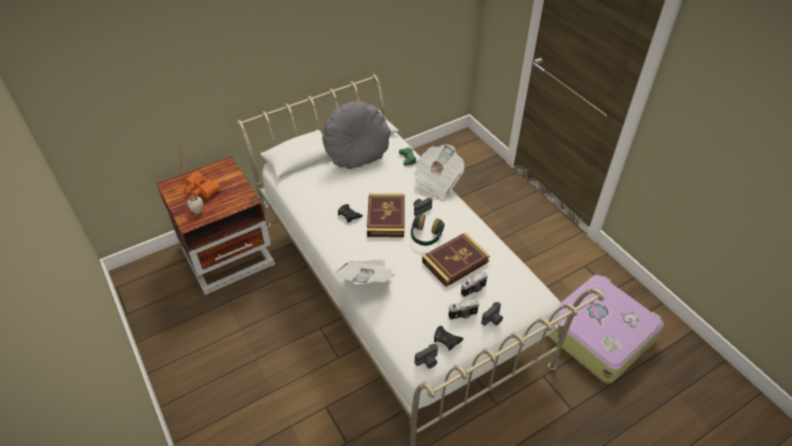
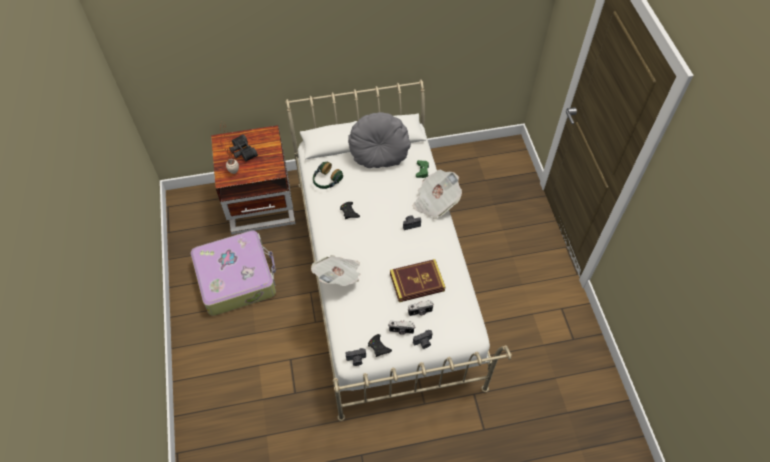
camera: 20 degrees right, 10 degrees up
(200, 190) = (242, 152): orange binoculars -> black binoculars
(386, 217) = (378, 224): book -> none
(425, 236) = (403, 251): headphones -> headphones (326, 180)
(598, 334) = (540, 374): suitcase -> suitcase (236, 277)

